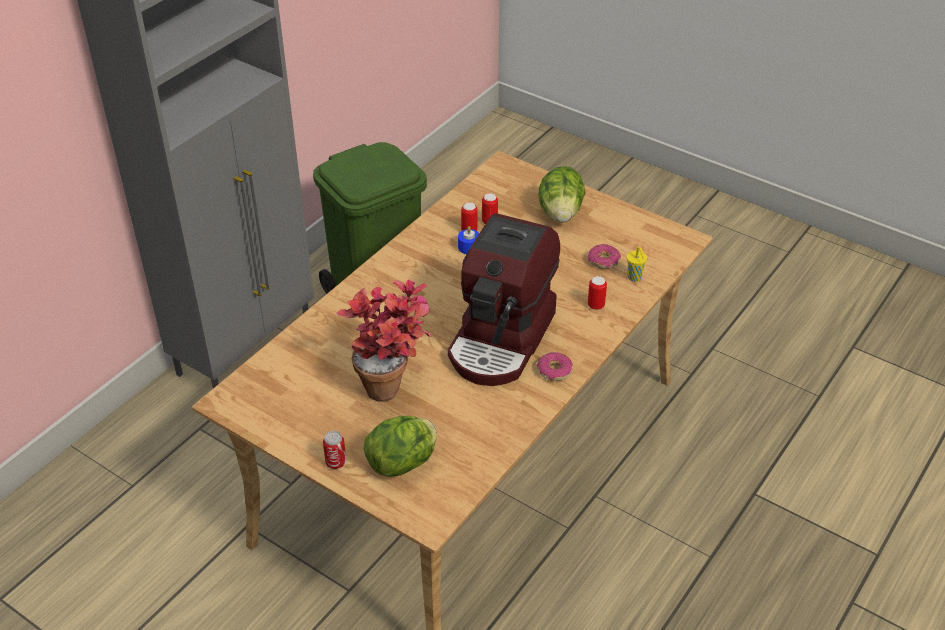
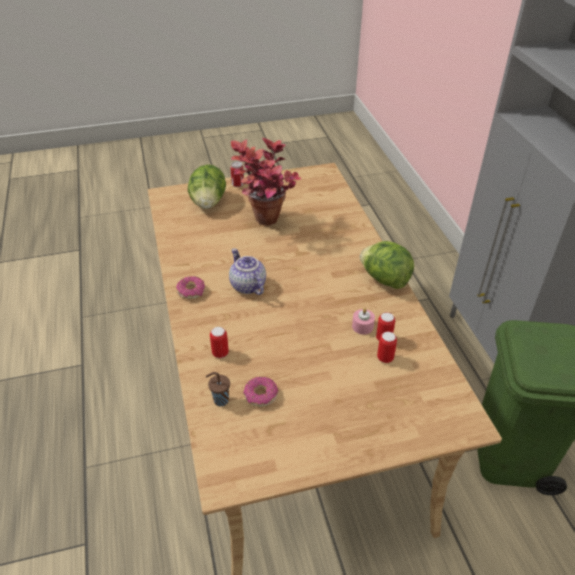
camera: 130 degrees right, 0 degrees up
(469, 247) = (362, 326): blue candle -> pink candle
(502, 339) = (247, 286): coffee machine -> teapot
(560, 213) = (353, 414): lettuce -> lettuce (384, 279)
(634, 278) = (220, 400): yellow cup -> brown cup

